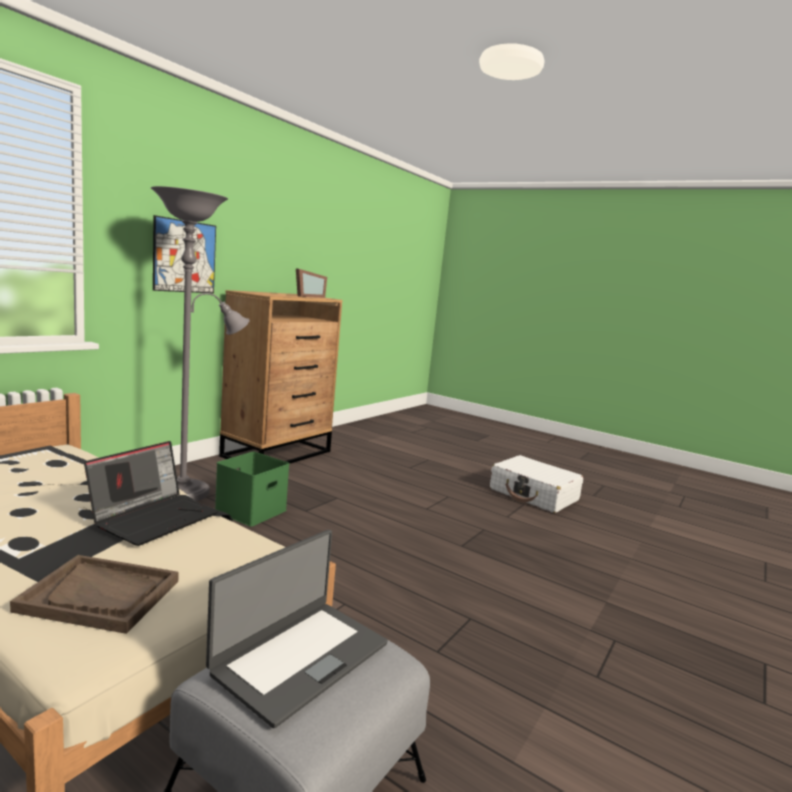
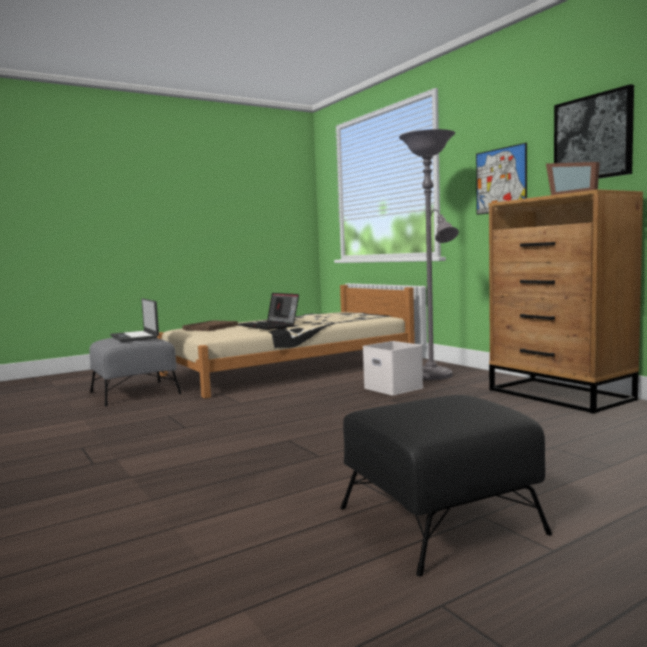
camera: 115 degrees right, 5 degrees down
(251, 510) = (394, 388): green storage box -> white storage box
(268, 243) = (593, 138): none -> picture
(534, 495) = (437, 520): white suitcase -> black ottoman

